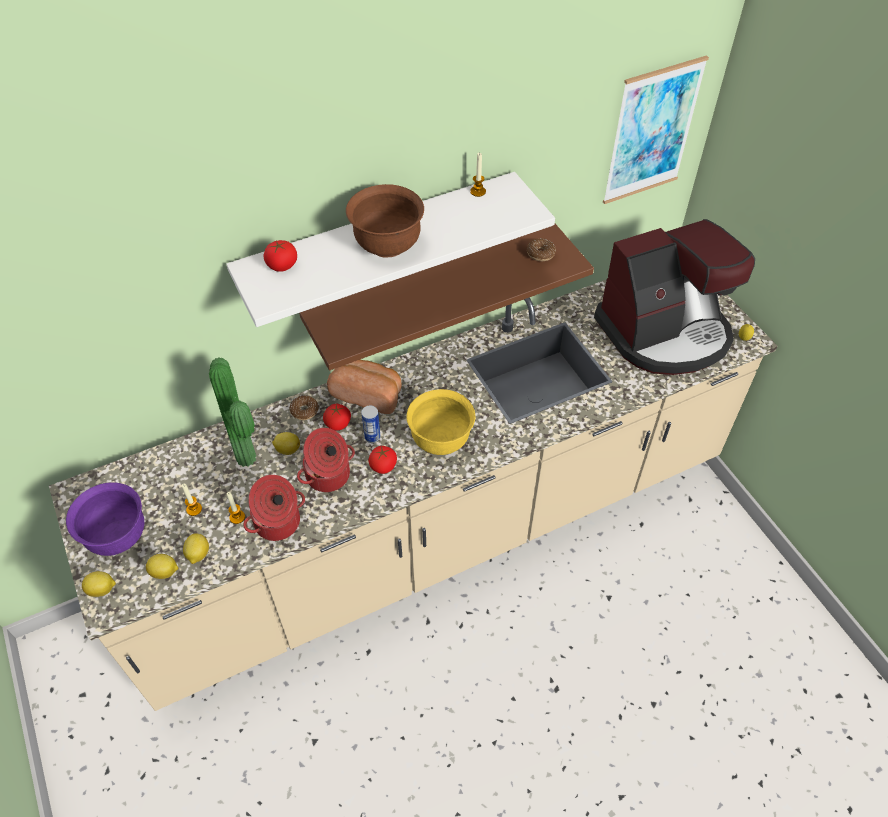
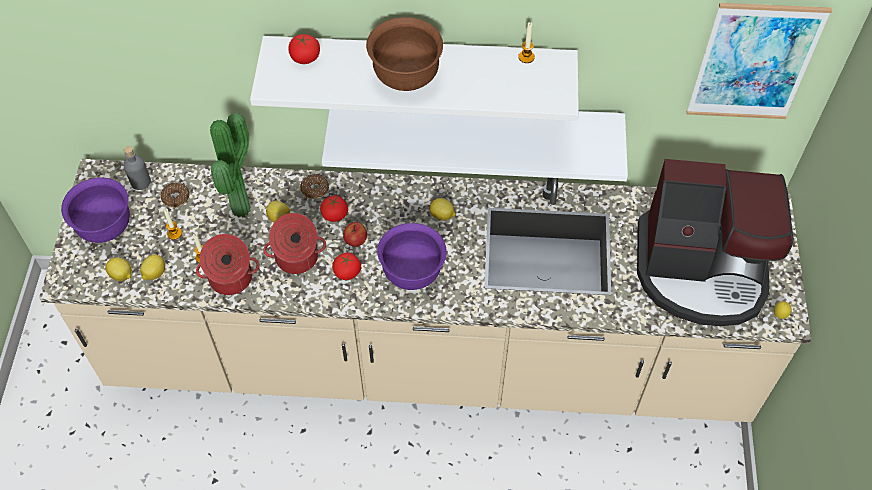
camera: 30 degrees right, 5 degrees up
(102, 589) = (69, 265): lemon -> lemon (442, 215)
(128, 479) = (140, 182): none -> grey bottle
(368, 394) = (378, 199): bread -> none
(372, 437) = (355, 241): can -> apple
(433, 289) = (476, 127): brown shelf -> white shelf
(441, 440) = (412, 273): yellow bowl -> purple bowl
(540, 253) = (586, 138): donut -> donut (176, 198)

